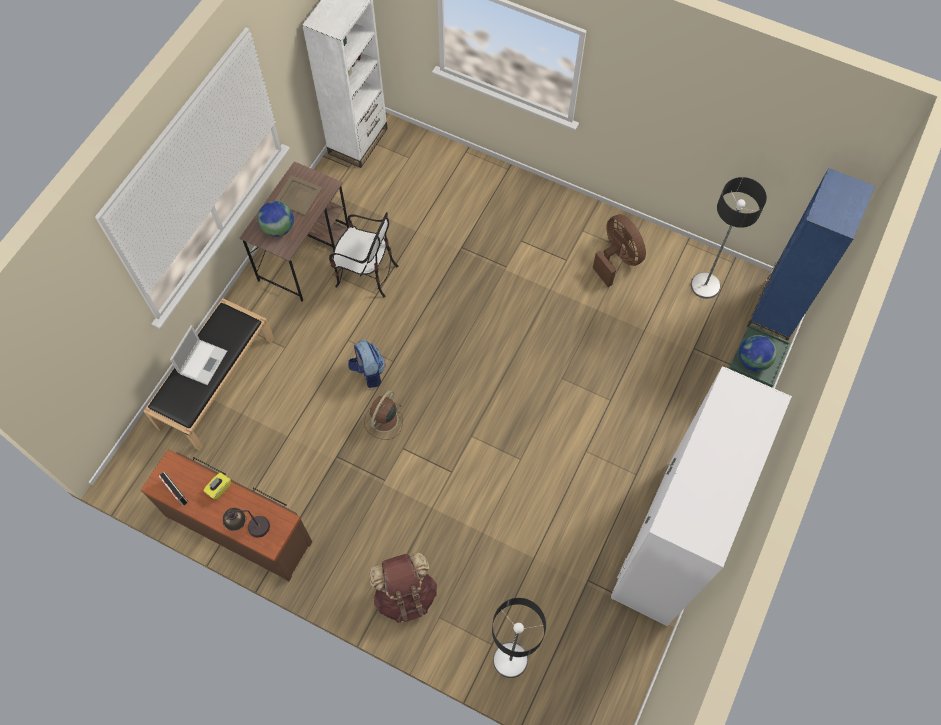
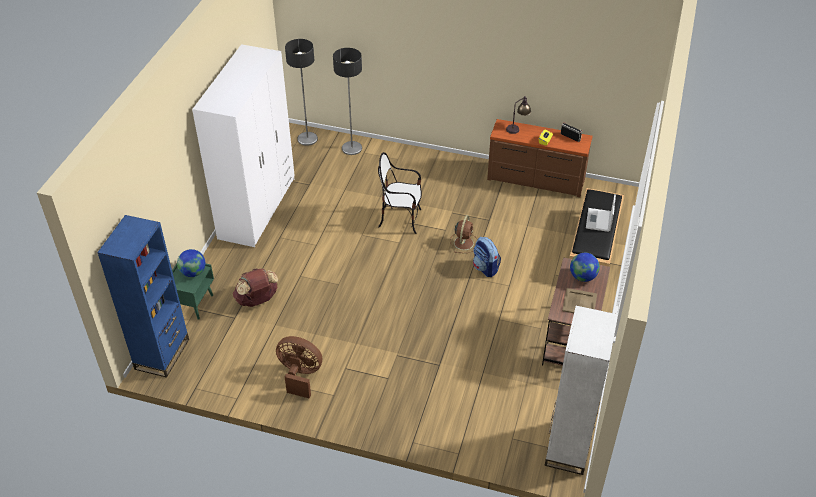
camera: 170 degrees right, 20 degrees down
(366, 274) = (513, 332): chair -> chair (400, 219)
(405, 595) = (420, 165): brown backpack -> brown backpack (257, 300)
(617, 259) = (300, 375): brown fan -> brown fan turned 150 degrees clockwise
(705, 285) = (222, 365): floor lamp -> floor lamp (307, 139)

